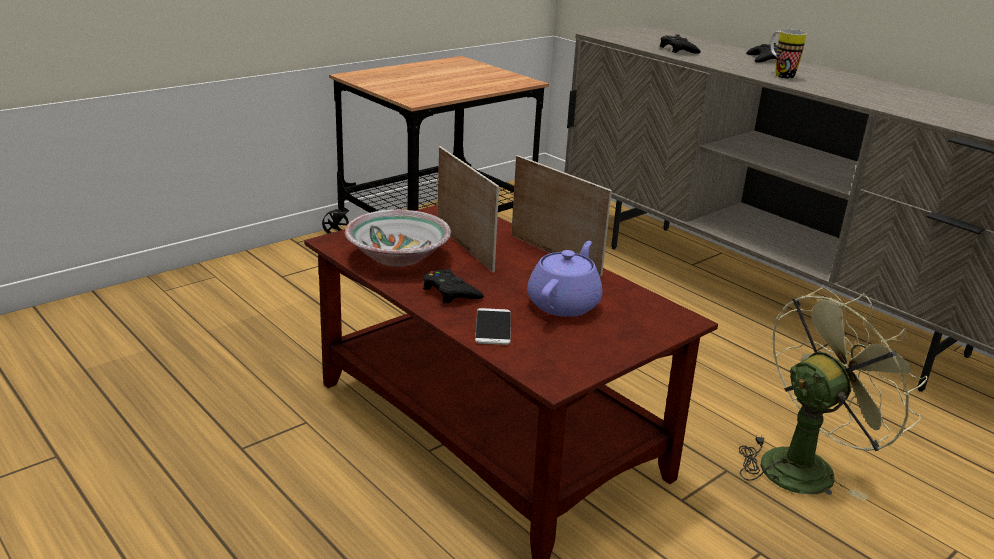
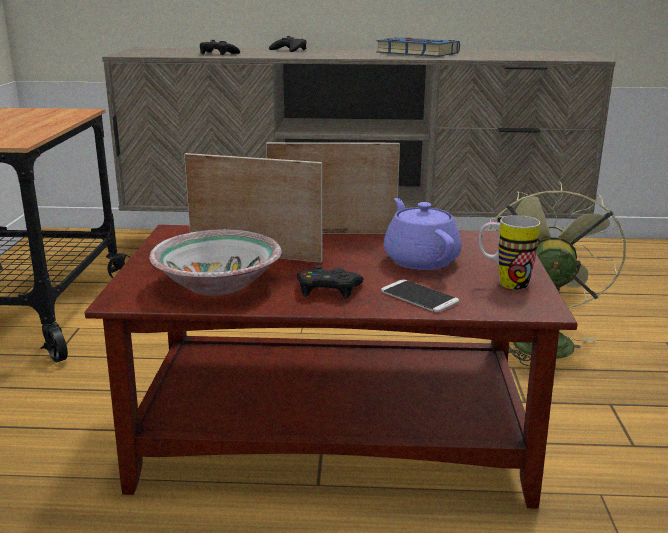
camera: 45 degrees left, 5 degrees down
(779, 75) = (329, 54): mug -> mug (503, 283)
(887, 93) = (415, 53): none -> blue book

